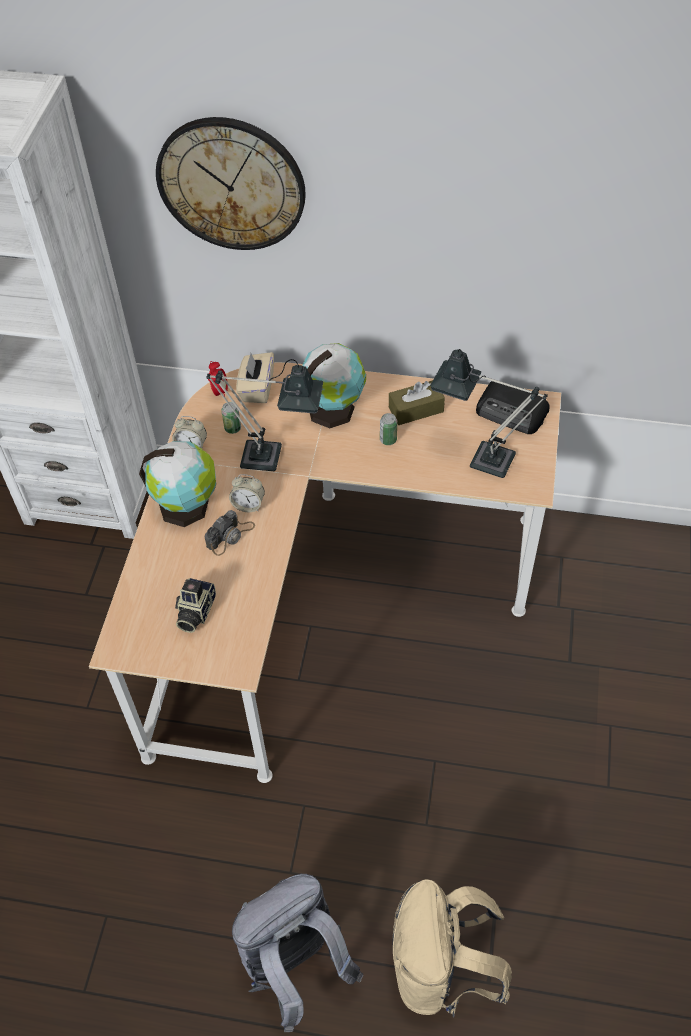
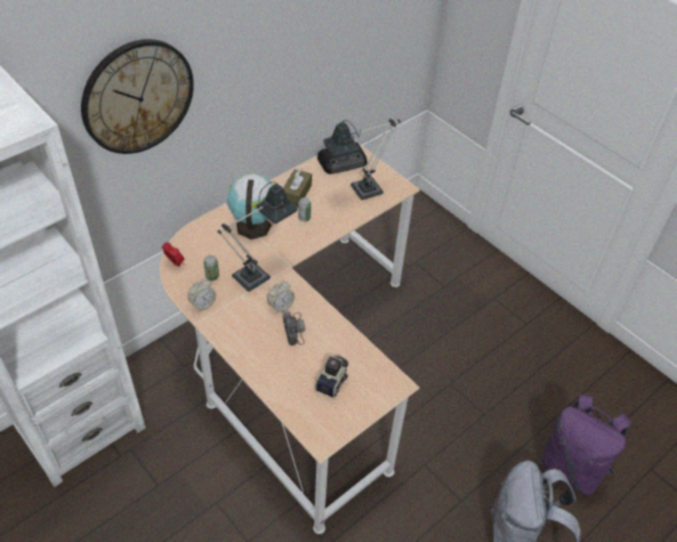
camera: 55 degrees left, 5 degrees down
(187, 506) = (248, 335): globe -> none
(194, 612) = (333, 381): camera -> camera turned 120 degrees counterclockwise
(256, 388) = (195, 246): beige tissue box -> none
(441, 969) = (572, 467): beige backpack -> purple backpack

